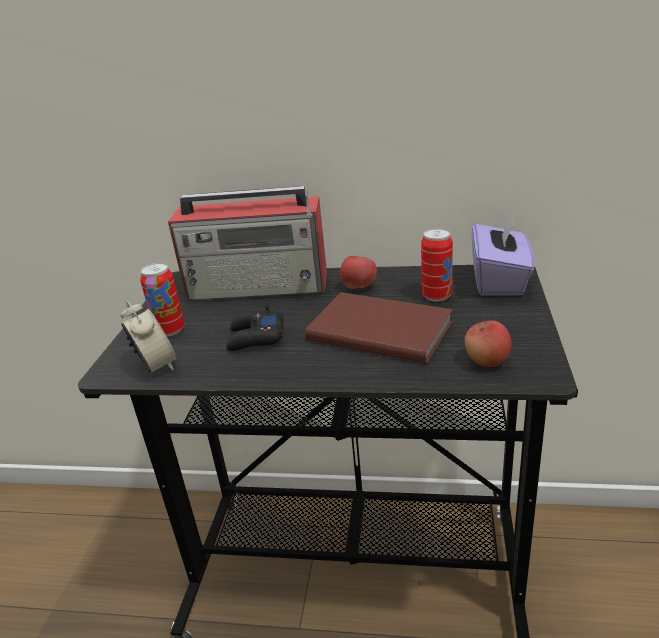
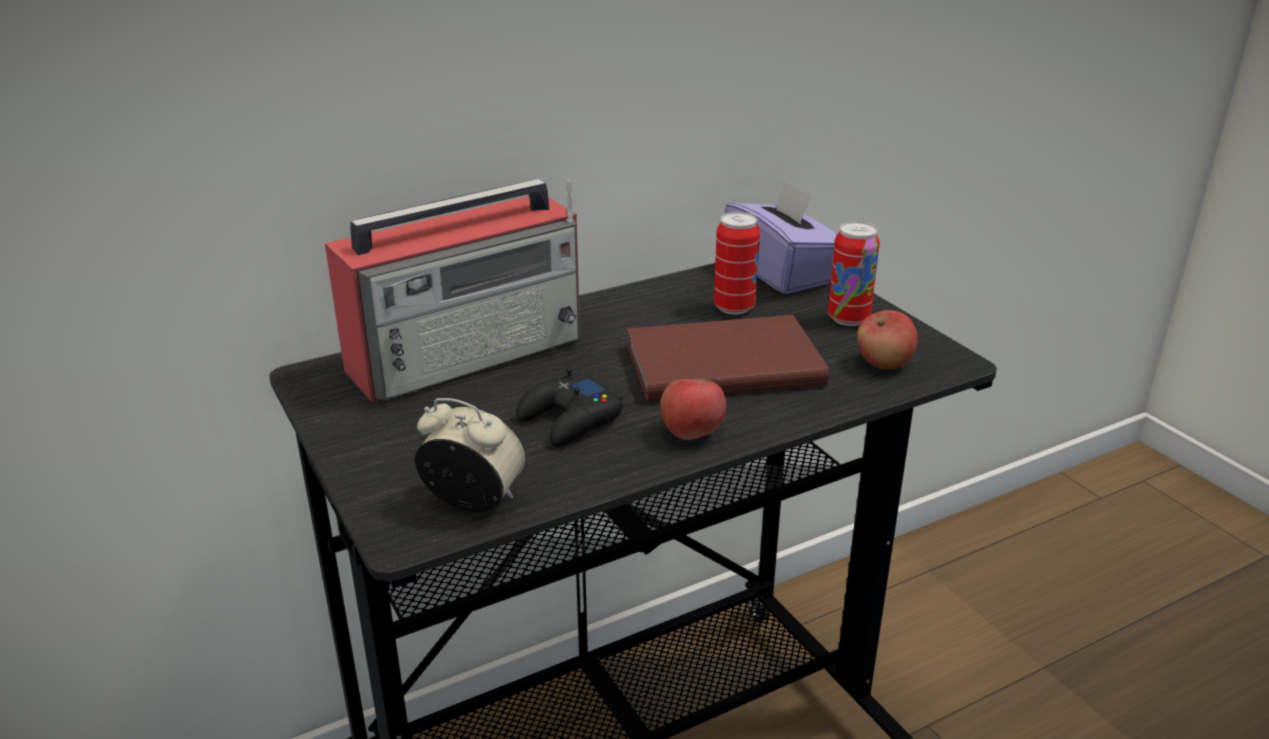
camera: 40 degrees left, 0 degrees up
(170, 330) = (416, 450): can -> can (848, 318)
(359, 287) = (620, 320): apple -> apple (692, 433)

